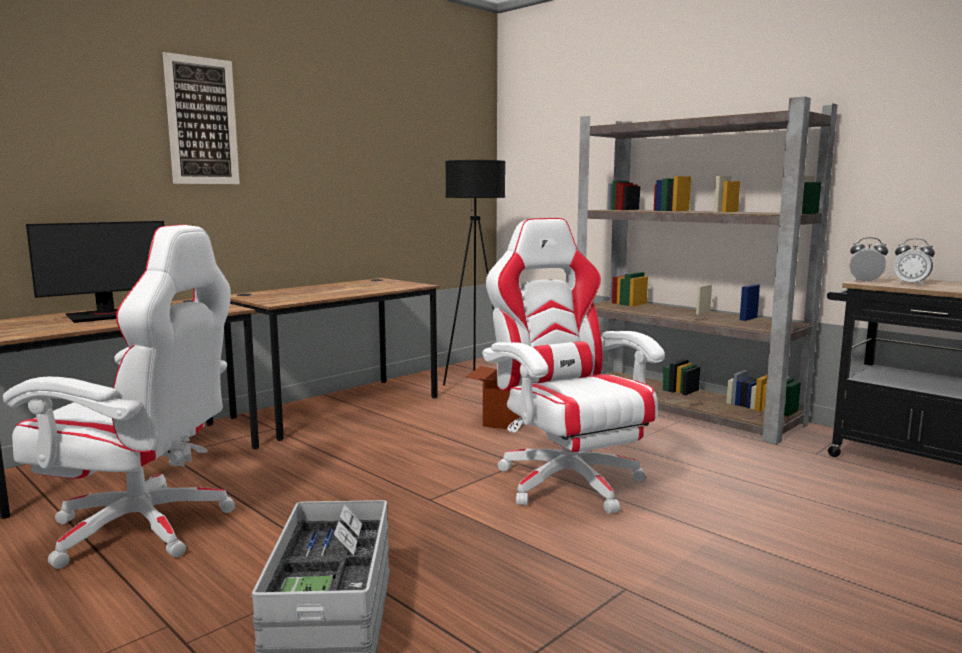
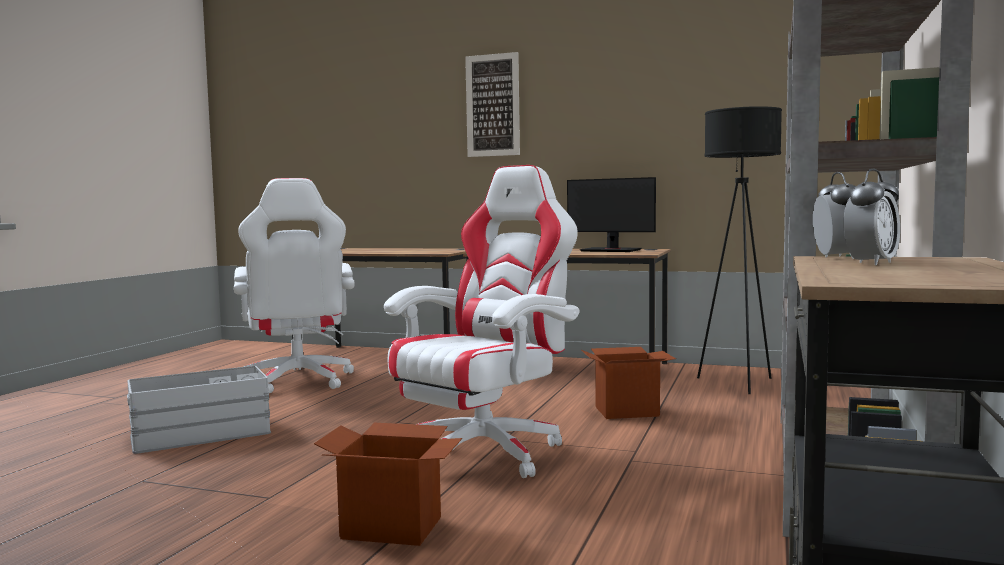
camera: 65 degrees right, 5 degrees down
(107, 315) = (386, 250): monitor -> monitor (611, 250)
(728, 542) = (392, 528): none -> cardboard box
(911, 284) = (871, 263): alarm clock -> alarm clock turned 150 degrees counterclockwise

